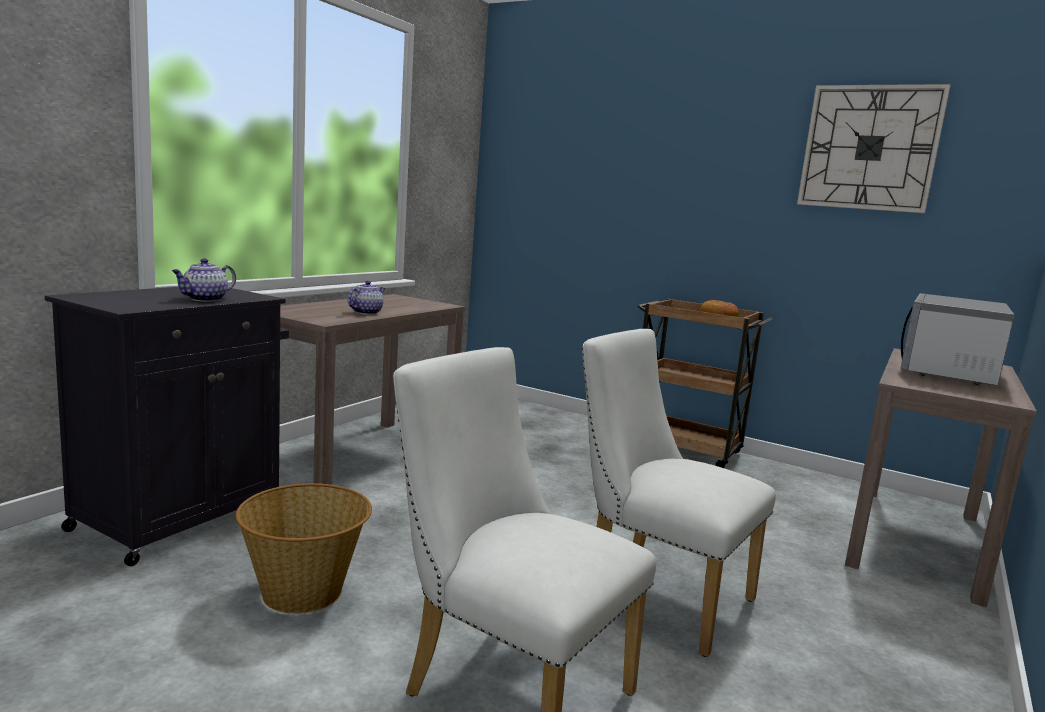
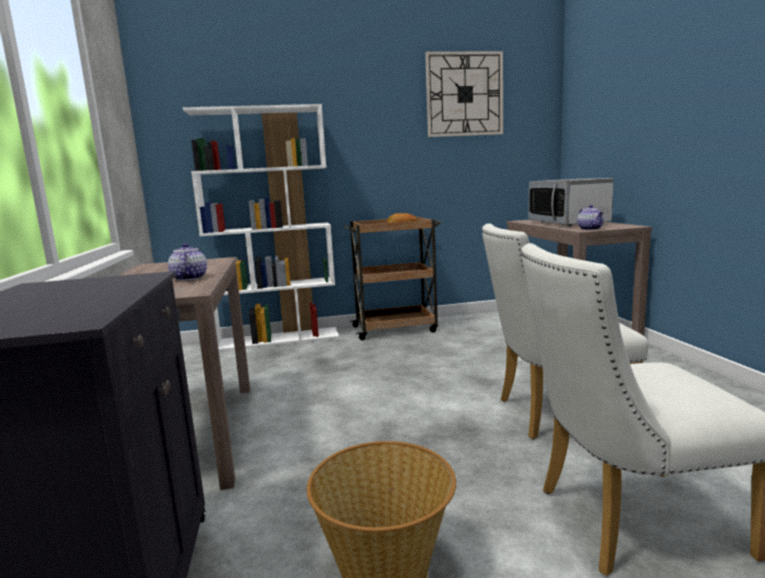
camera: 40 degrees left, 0 degrees up
(205, 299) = (108, 291): teapot -> teapot (590, 229)
(555, 414) = (279, 339): none -> white bookcase

